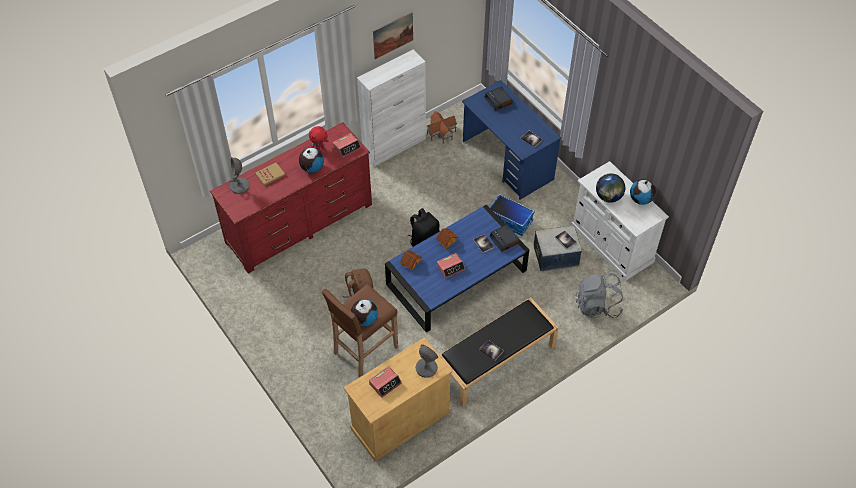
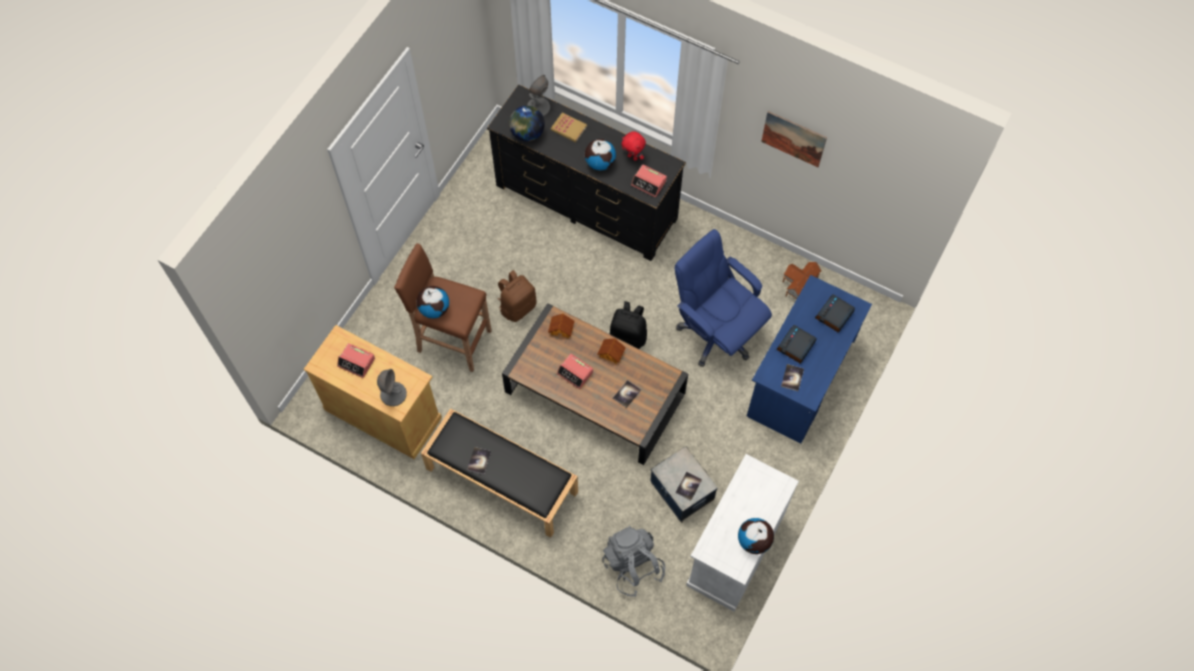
camera: 65 degrees right, 10 degrees up
(299, 223) = (586, 202): red dresser -> black dresser
(394, 146) = (750, 246): white cabinet -> none
(449, 191) = (715, 333): none -> blue office chair
(456, 276) = (595, 392): blue coffee table -> brown coffee table
(504, 240) = (644, 415): alarm clock -> alarm clock (796, 346)
(510, 220) = (709, 418): storage box -> none
(608, 197) = (737, 500): globe -> globe (527, 133)

